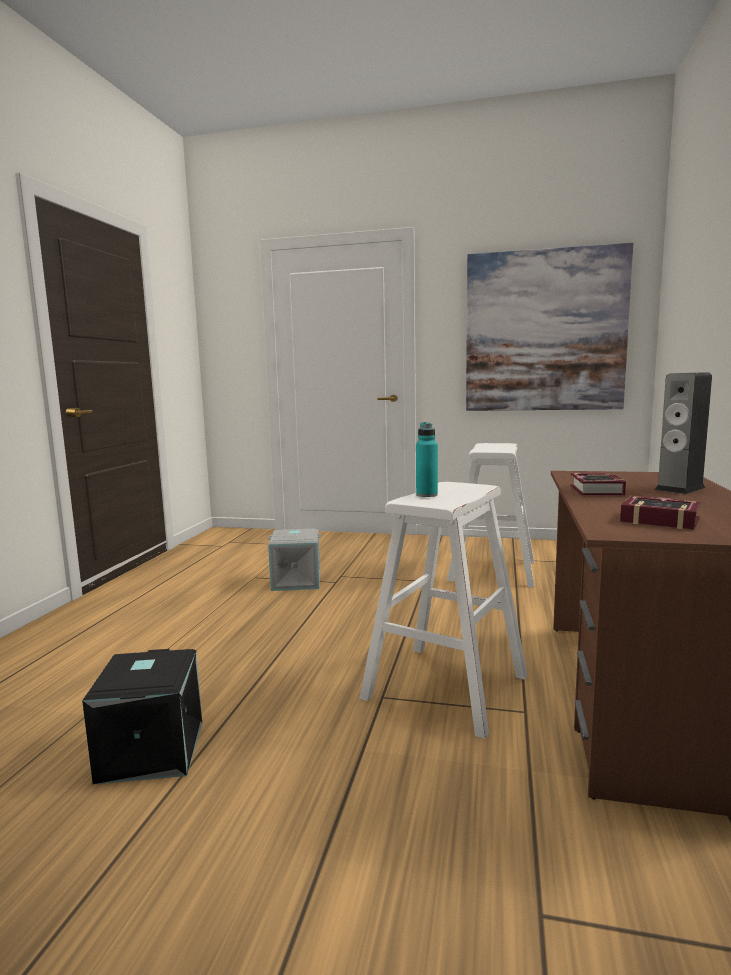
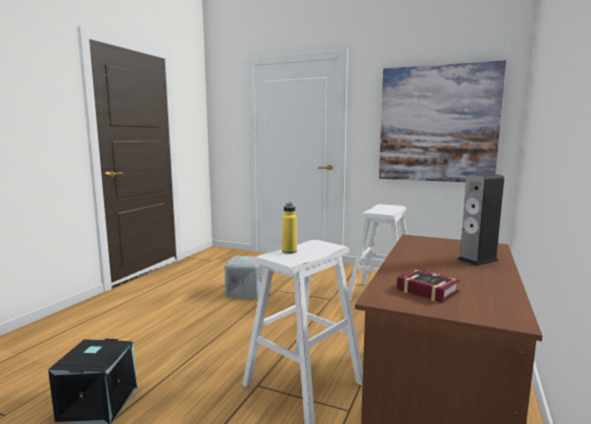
camera: 10 degrees right, 0 degrees up
(426, 495) = (289, 251): turquoise bottle -> yellow bottle
(595, 491) = (411, 257): book -> none

